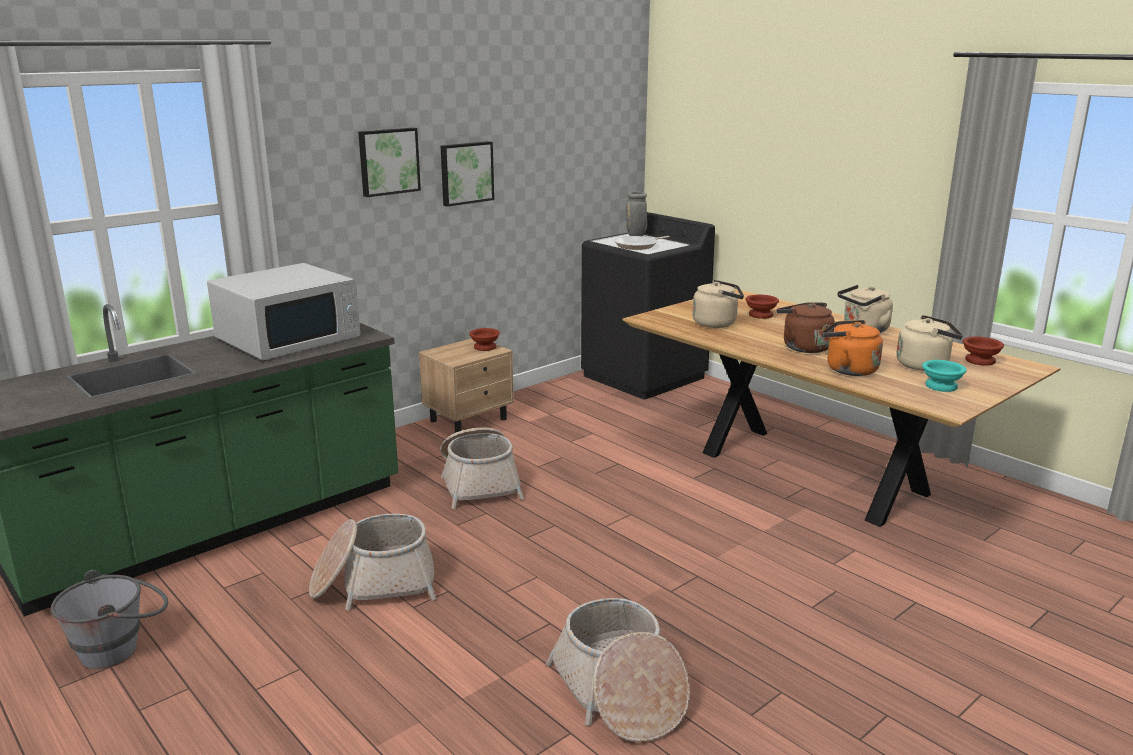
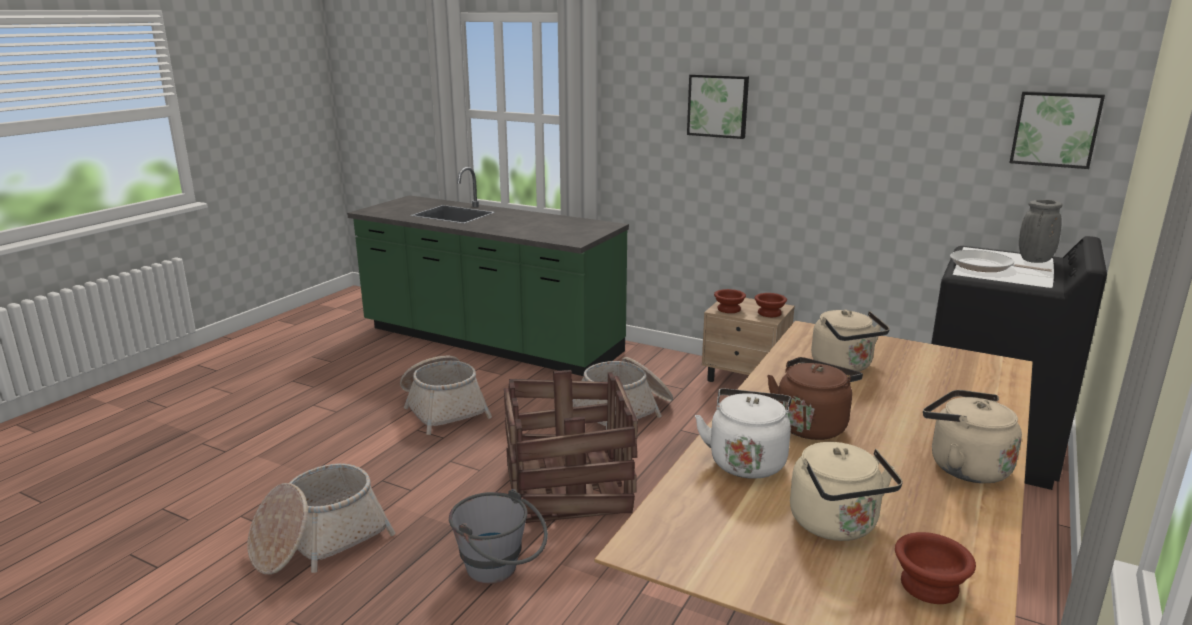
camera: 70 degrees right, 0 degrees up
(121, 648) = (349, 358): grey bucket -> grey bucket (500, 571)
(289, 338) = (550, 226): white microwave -> none
(465, 173) = (806, 131): picture -> picture (1055, 129)
(602, 534) = (569, 488): none -> crate
(761, 315) = (923, 389): brown bowl -> brown bowl (728, 309)
(848, 370) = (747, 461): orange kettle -> white kettle
(939, 386) = (743, 539): turquoise bowl -> none

